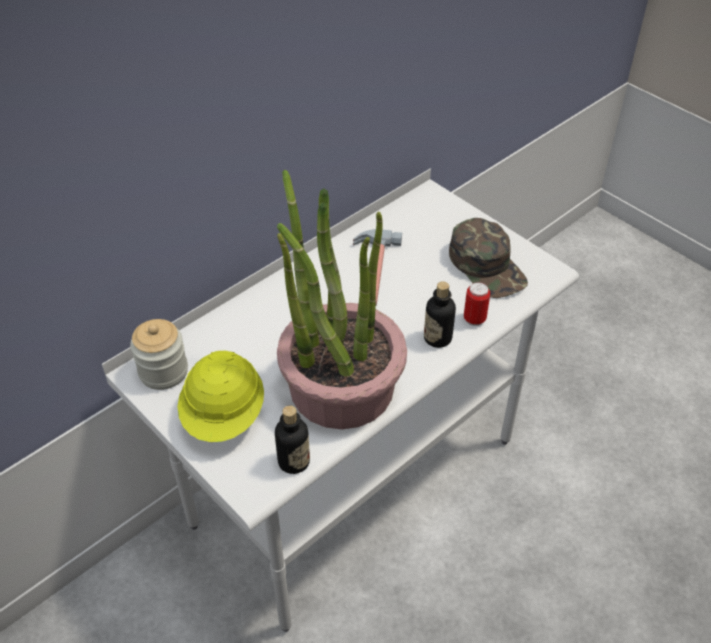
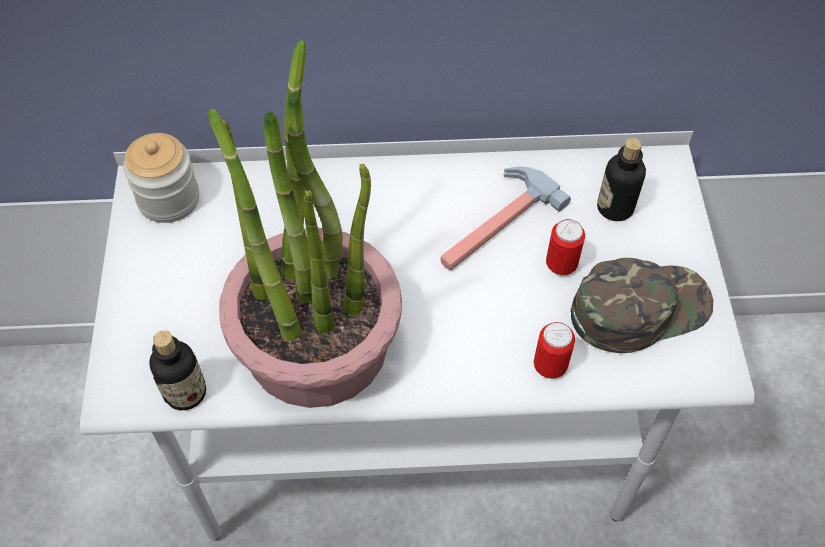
camera: 40 degrees right, 10 degrees up
(224, 415) = (174, 290): yellow hard hat -> none
(429, 270) = (561, 265): none -> can
(437, 338) = (481, 359): bottle -> bottle (615, 207)
(487, 266) = (639, 308): green cap -> green cap turned 120 degrees counterclockwise

